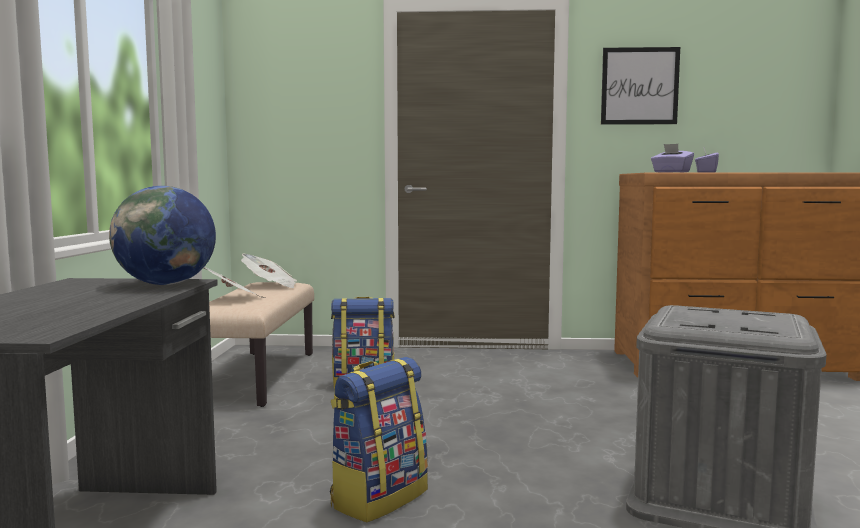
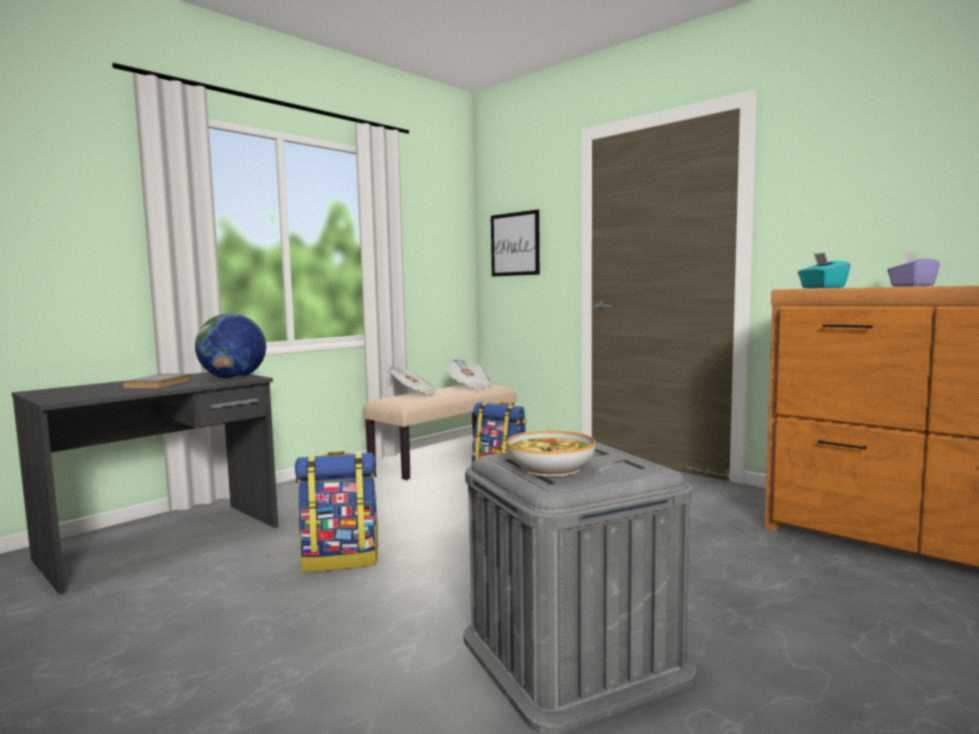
camera: 40 degrees right, 0 degrees up
(84, 299) = (160, 384): none -> grey book
(639, 86) = (842, 181): picture -> picture (515, 244)
(671, 172) = (822, 288): purple tissue box -> turquoise tissue box
(735, 323) = (551, 467): none -> bowl

